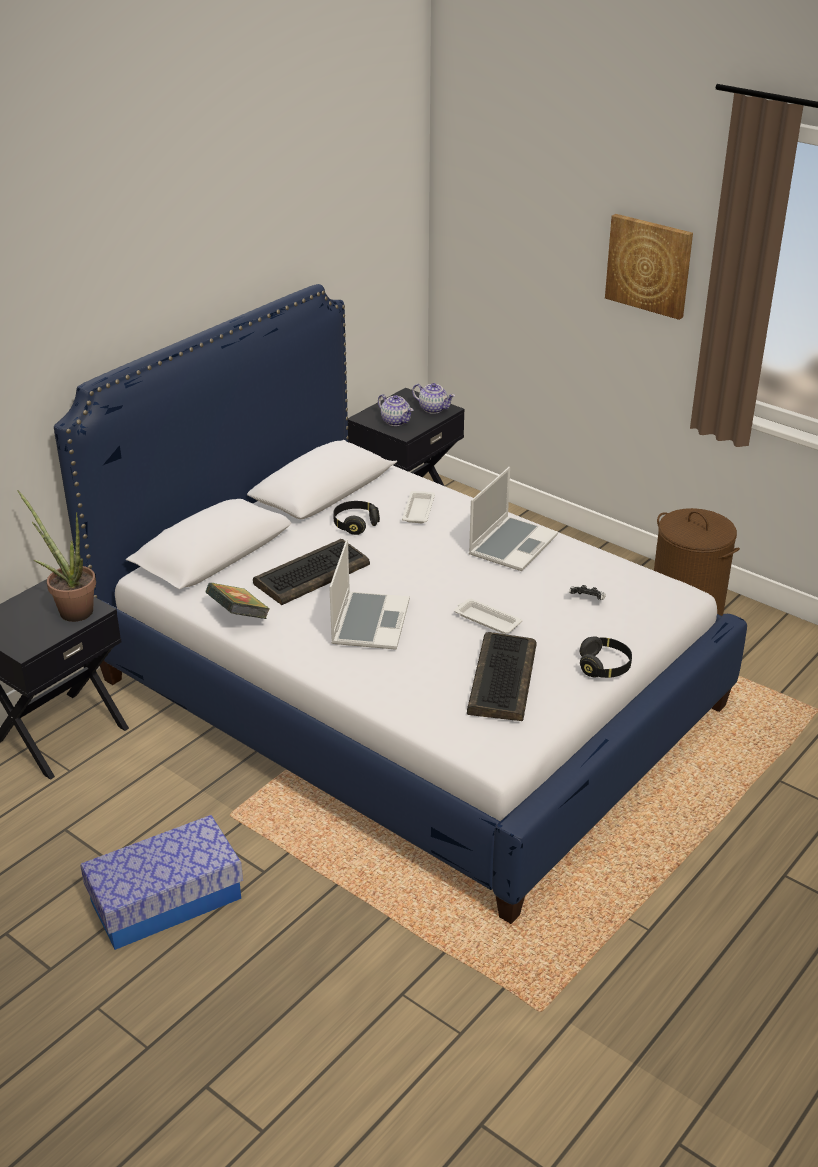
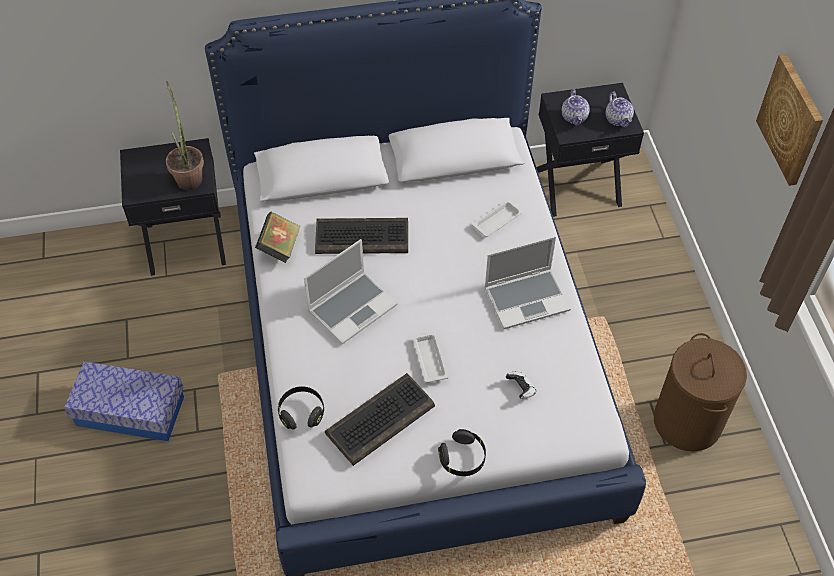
camera: 40 degrees right, 20 degrees up
(355, 524) = (439, 207): black headphones -> black headphones (301, 412)

